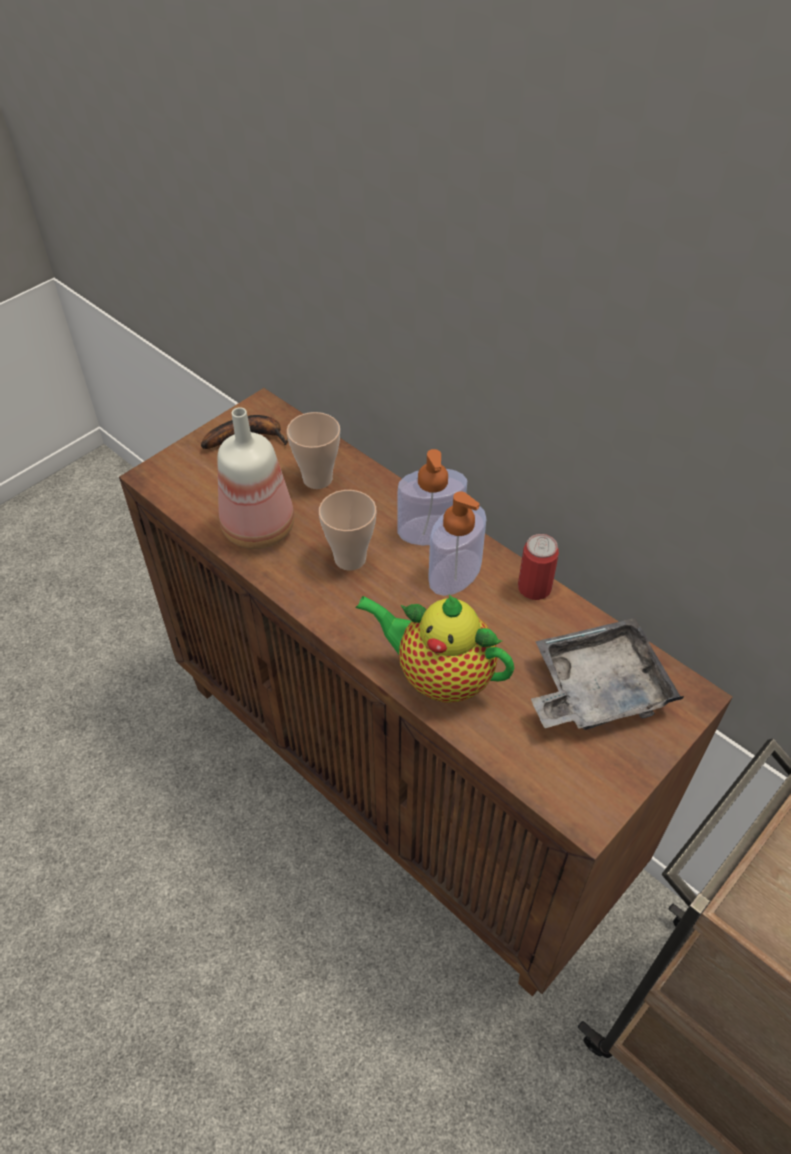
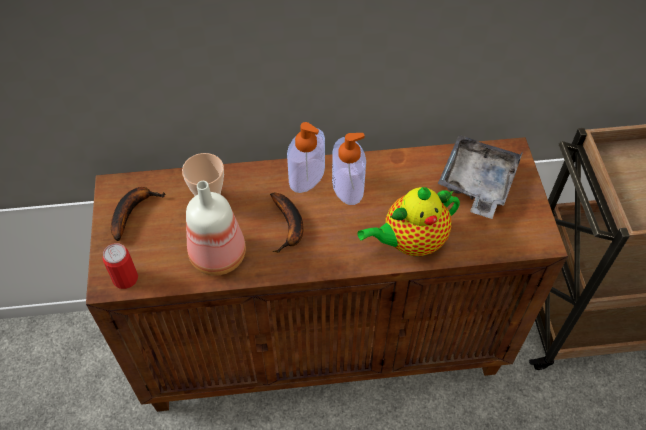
camera: 50 degrees left, 5 degrees up
(350, 559) = (289, 226): cup -> banana
(534, 588) = (391, 161): can -> can (125, 278)

